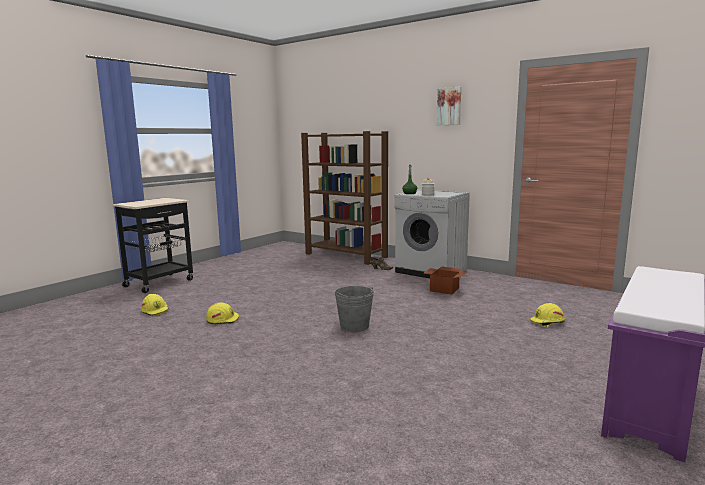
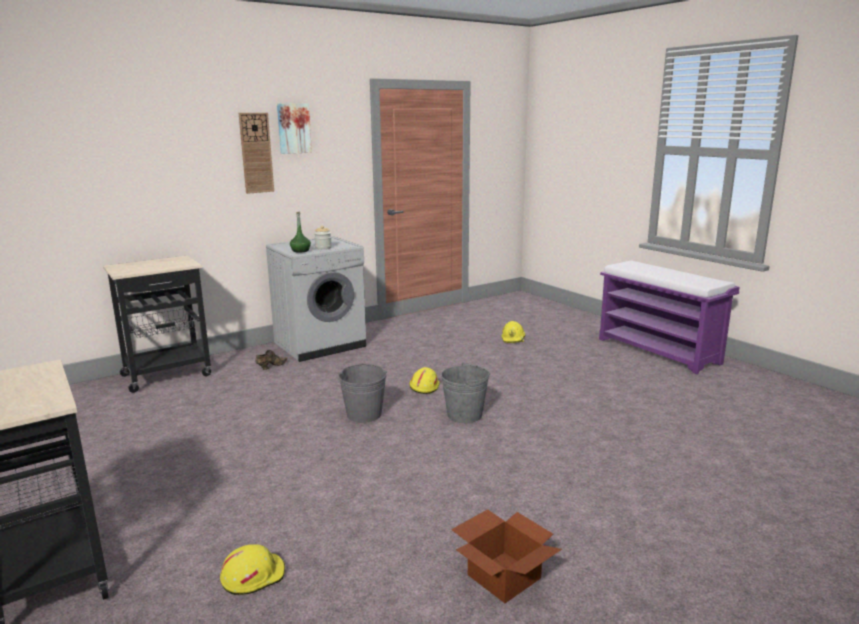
camera: 70 degrees left, 5 degrees up
(223, 320) = (369, 502): yellow hard hat -> yellow hard hat (424, 387)
(331, 300) = (364, 414): none -> grey bucket
(346, 255) = (168, 375): brown bookcase -> cart
(422, 124) = (256, 153): none -> wall clock
(445, 289) = (392, 352): cardboard box -> cardboard box (503, 575)

